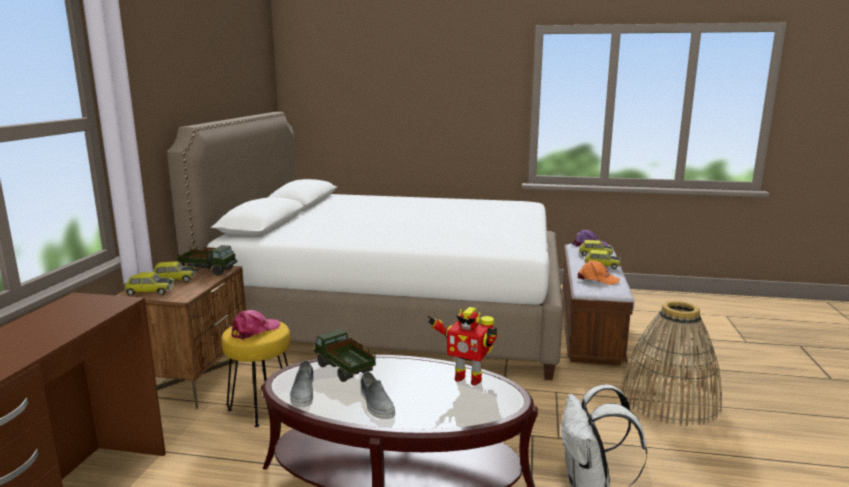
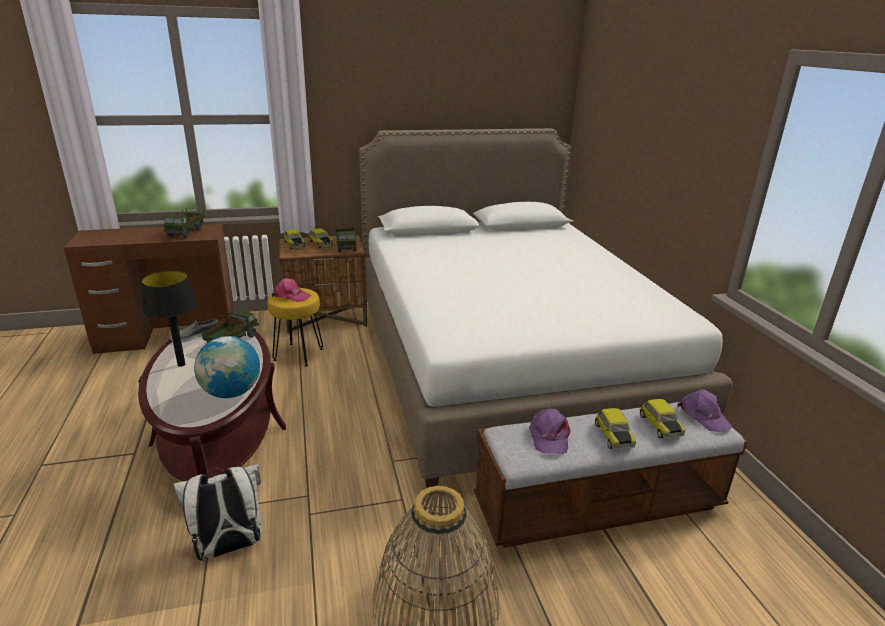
camera: 65 degrees right, 10 degrees up
(73, 313) = (186, 232): none -> toy truck
(376, 404) = (181, 364): grey shoe -> black table lamp
(467, 378) = (231, 393): toy robot -> globe
(597, 279) = (549, 436): orange cap -> purple cap

